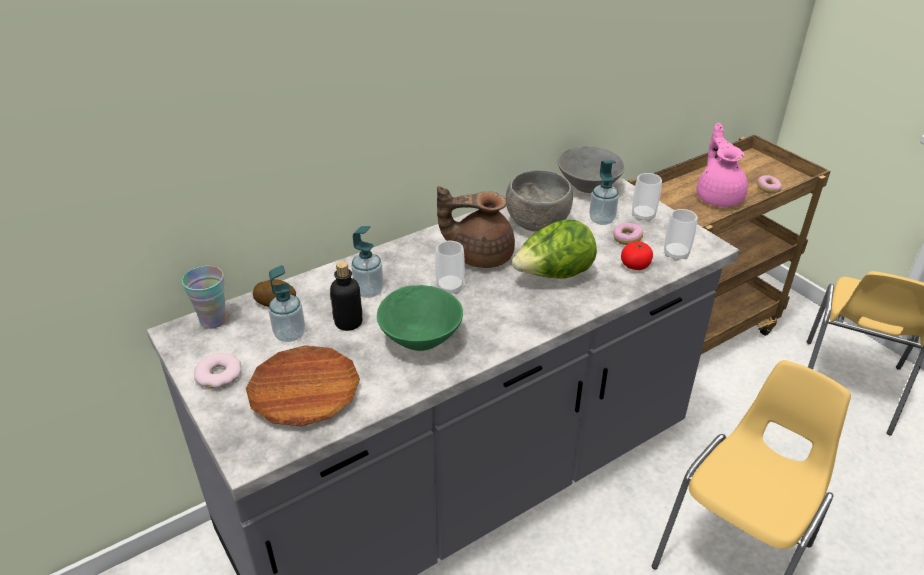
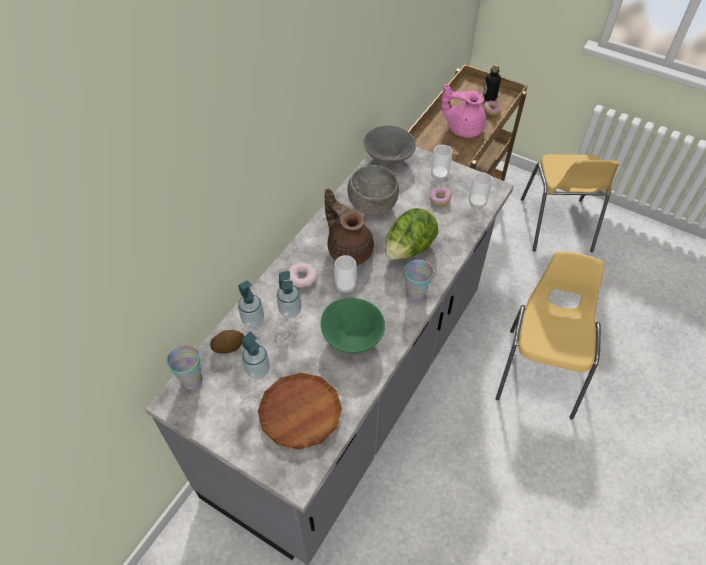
camera: 25 degrees left, 15 degrees up
(219, 374) = (230, 424): donut -> donut (302, 277)
(348, 322) = (293, 343): bottle -> bottle (489, 97)
(479, 255) = (349, 249): brown teapot -> brown teapot turned 75 degrees clockwise
(530, 321) = (415, 295): none -> cup
(601, 220) = (414, 187): soap dispenser -> soap dispenser (253, 320)
(635, 265) = (456, 221): tomato -> none
(718, 197) = (463, 128): pink teapot -> pink teapot turned 45 degrees counterclockwise

